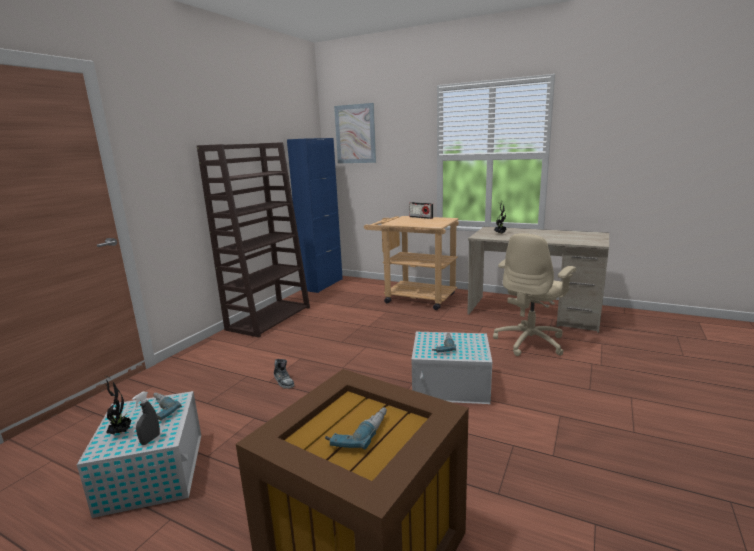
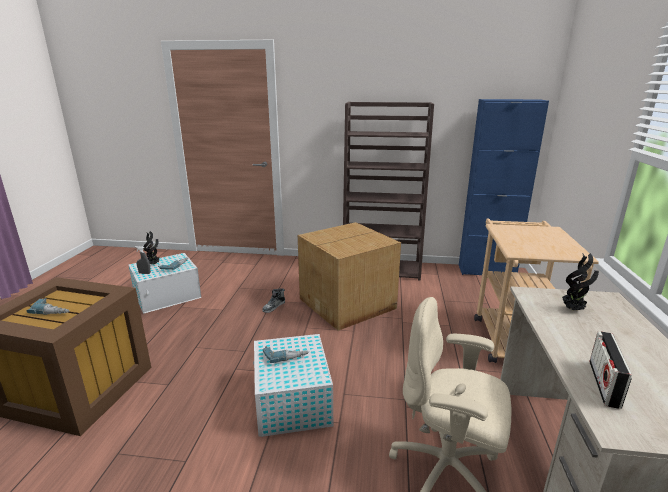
camera: 70 degrees right, 5 degrees up
(318, 342) = (348, 303): none -> cardboard box
(355, 134) = (578, 98): picture -> none
(421, 217) = (561, 237): radio -> radio (604, 384)

